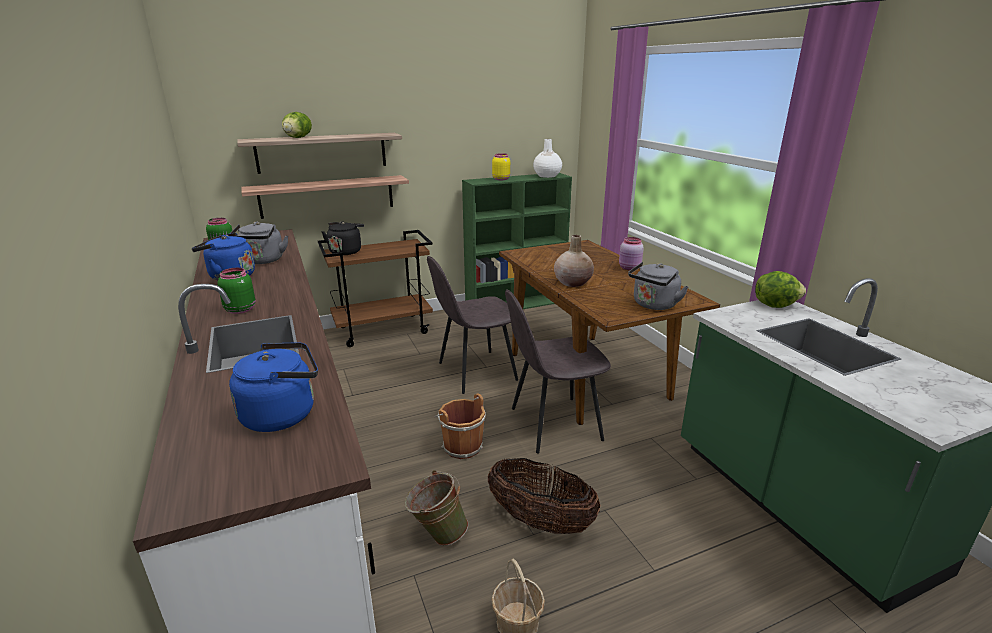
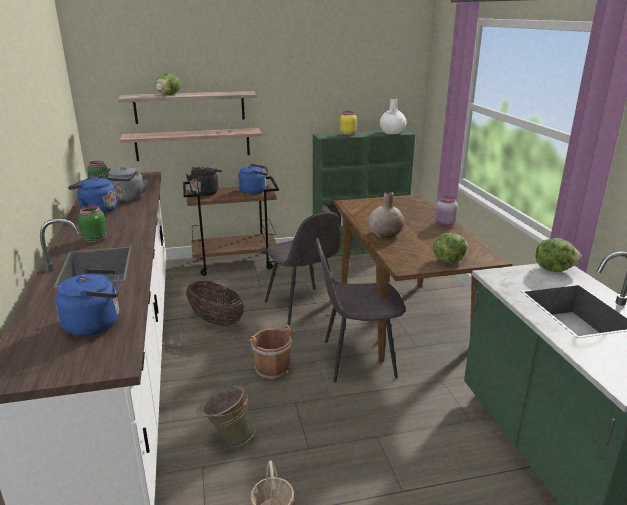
camera: 10 degrees right, 0 degrees up
(402, 247) = (254, 191): none -> blue kettle
(475, 372) = (303, 306): grey chair -> grey chair turned 105 degrees counterclockwise
(540, 521) = (318, 438): basket -> basket (216, 321)
(653, 305) = (448, 260): grey kettle -> lettuce

